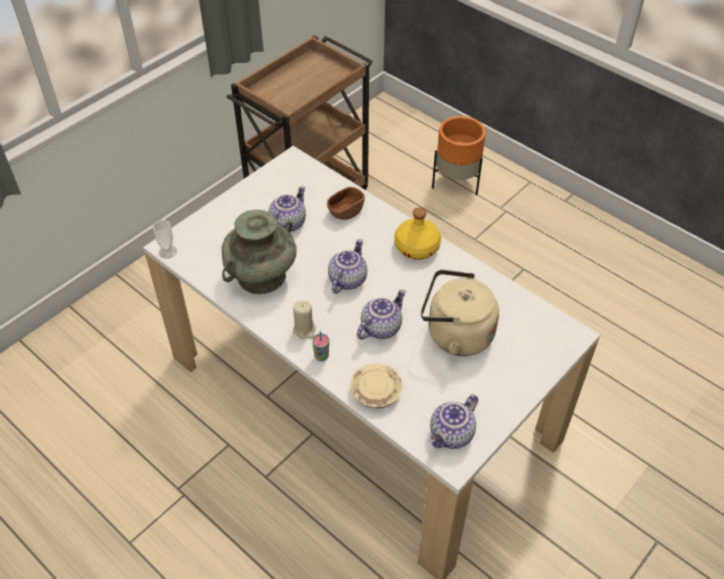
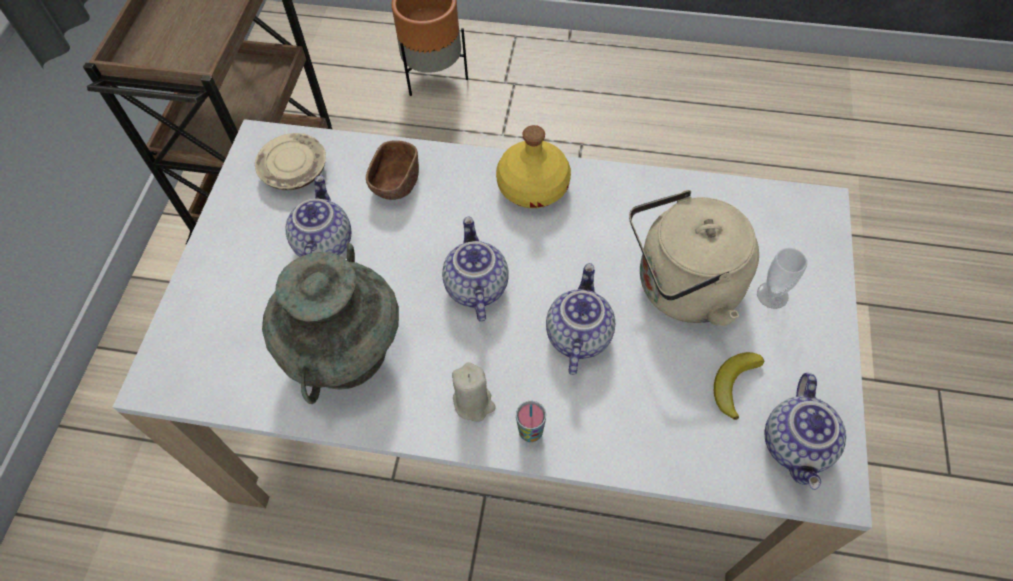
camera: 30 degrees left, 10 degrees up
(167, 252) = (162, 393): cup -> cup (772, 295)
(376, 391) = (648, 441): beige plate -> beige plate (295, 170)
(443, 391) = (734, 384): none -> banana

